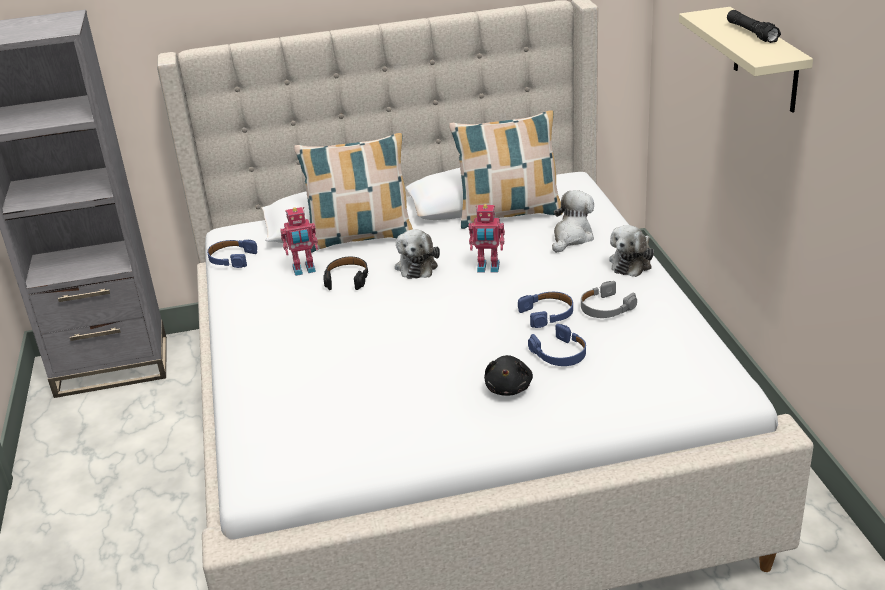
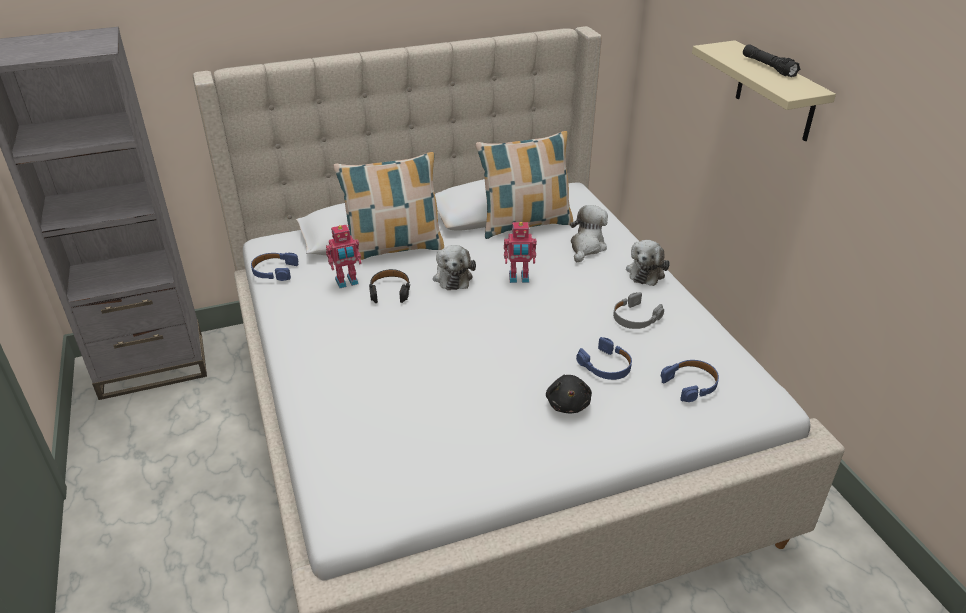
camera: 10 degrees left, 5 degrees up
(547, 314) = (584, 325): blue headphones -> blue headphones (691, 384)

